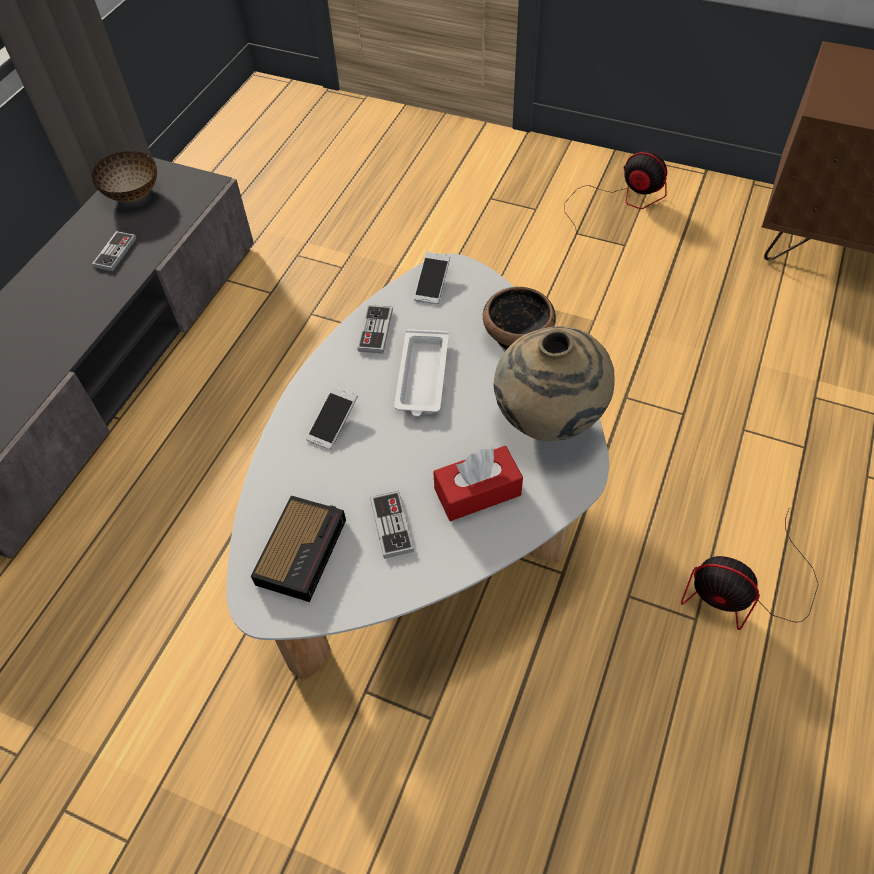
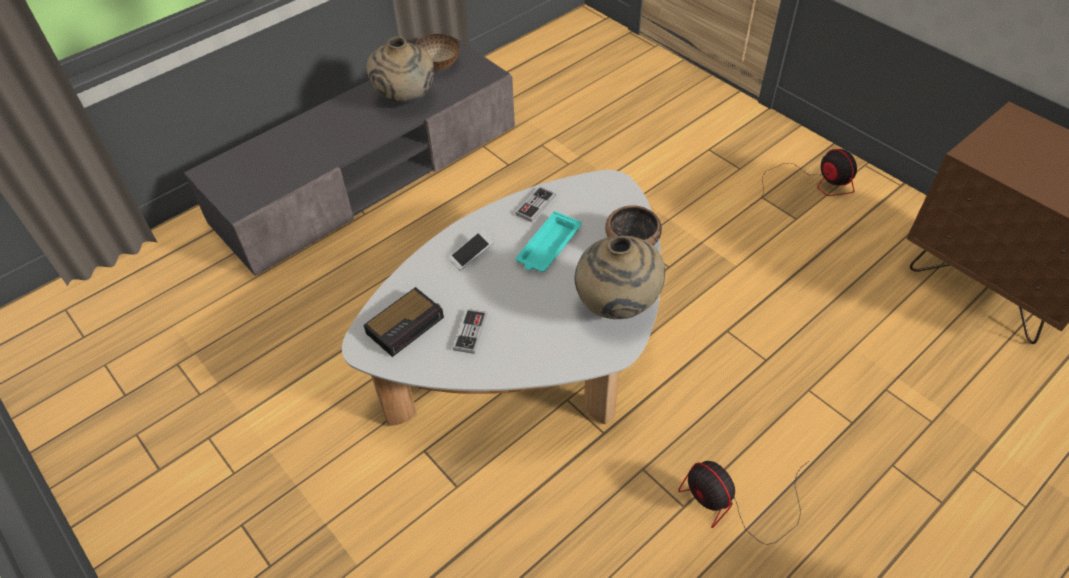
camera: 25 degrees right, 5 degrees down
(115, 252) = (406, 100): game controller -> beige vase
(422, 377) = (548, 247): white tray -> turquoise tray
(432, 284) = (593, 188): phone -> none
(477, 492) = (539, 334): red tissue box -> none

